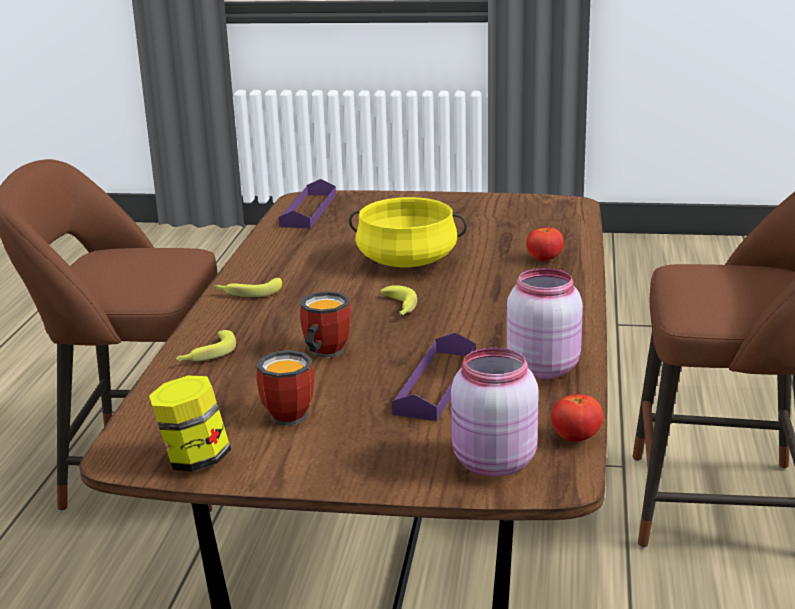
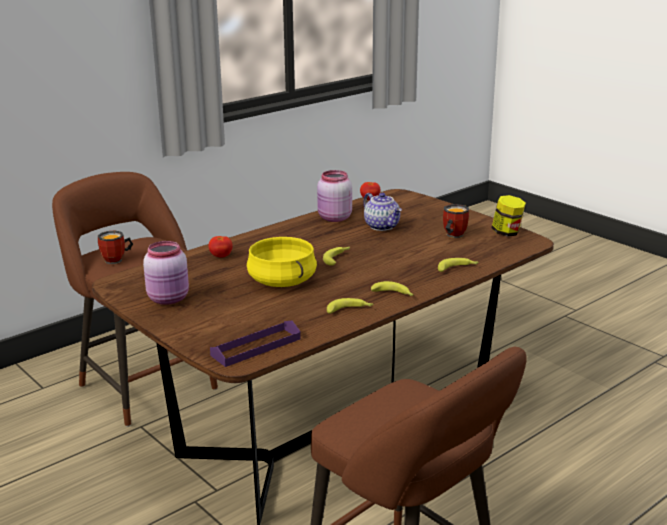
camera: 140 degrees left, 0 degrees up
(273, 262) = (350, 310): none -> banana
(322, 353) = (406, 251): mug -> mug (117, 260)
(436, 384) = (382, 226): purple tray -> teapot
(491, 463) = (408, 202): pink jar -> pink jar (169, 299)

